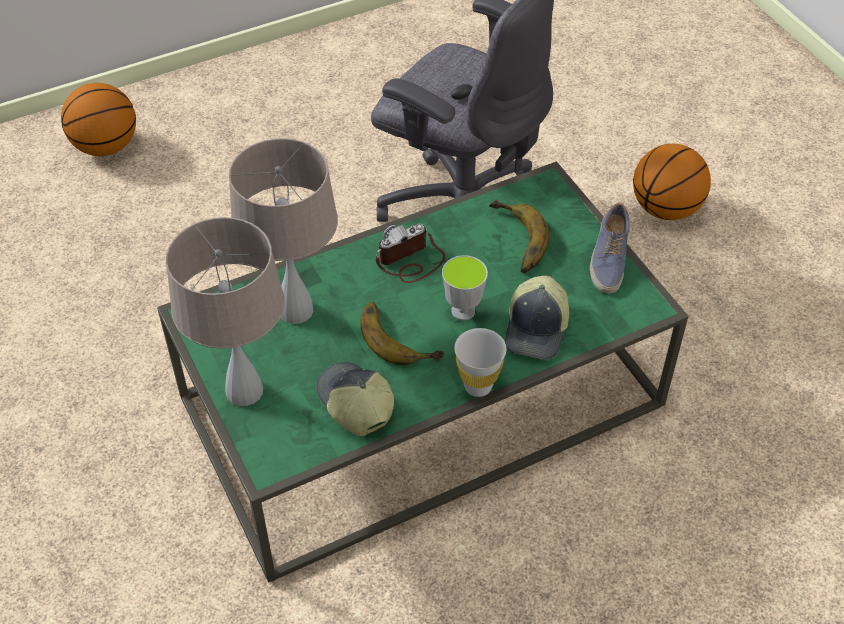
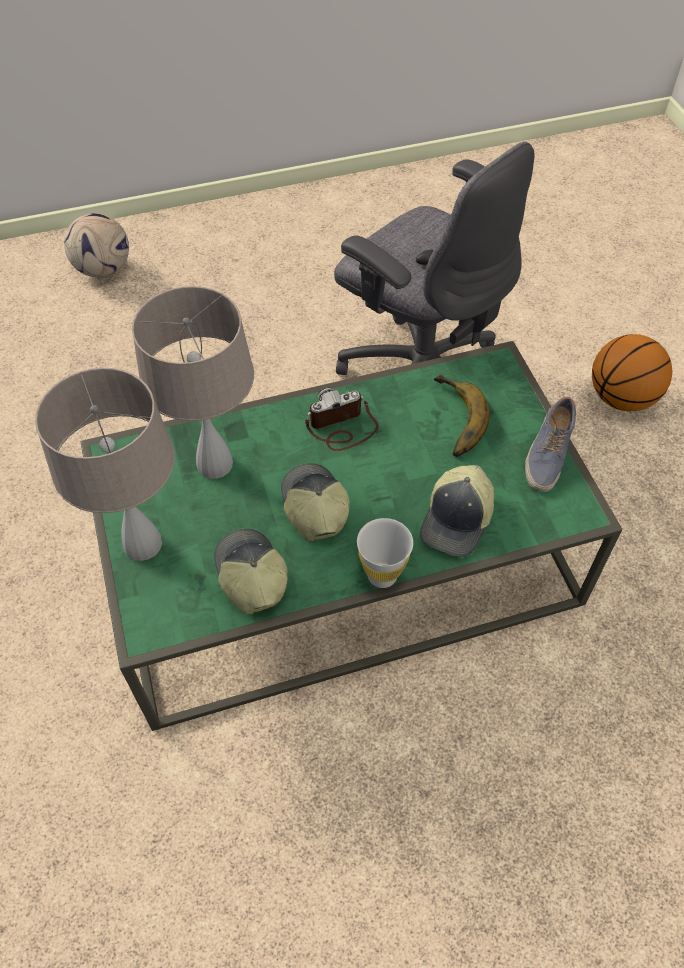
camera: 10 degrees right, 5 degrees up
(106, 146) = (104, 269): basketball -> football
(400, 335) = (313, 507): banana -> cap
(463, 311) = (384, 489): cup -> none

